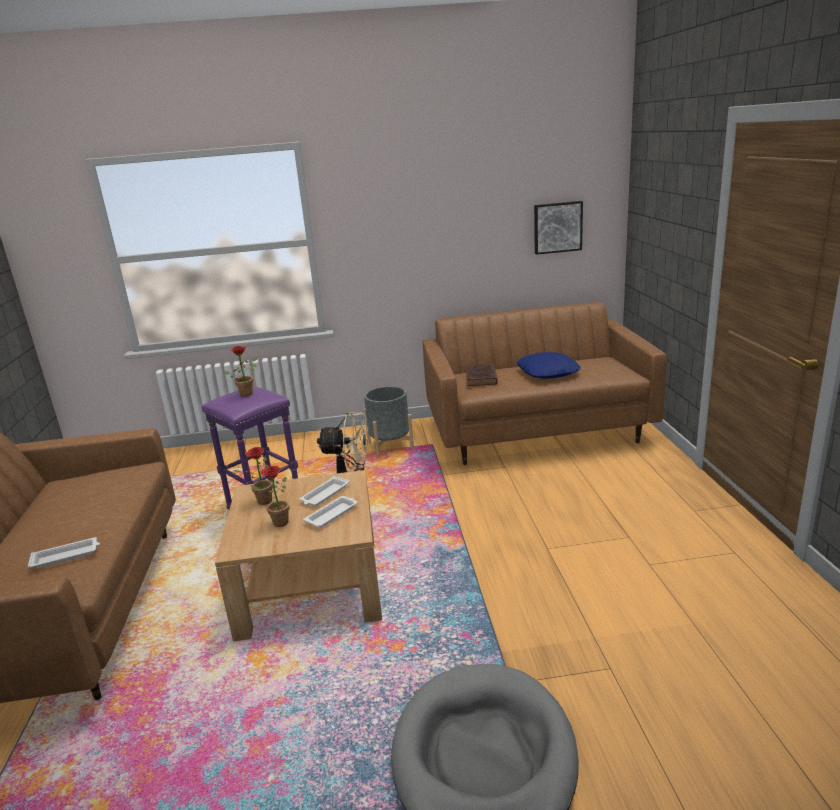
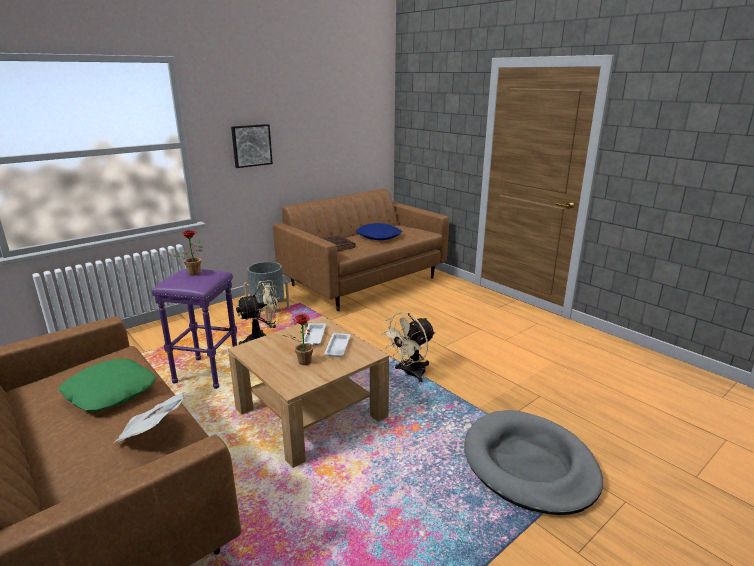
camera: 35 degrees left, 0 degrees up
(66, 556) = (153, 432): white tray -> newspaper
(86, 505) = (109, 392): none -> green pillow
(261, 502) = (268, 353): potted plant -> none
(464, 573) = (410, 374): none -> beige fan
(557, 227) = (356, 136): picture -> picture (251, 145)

